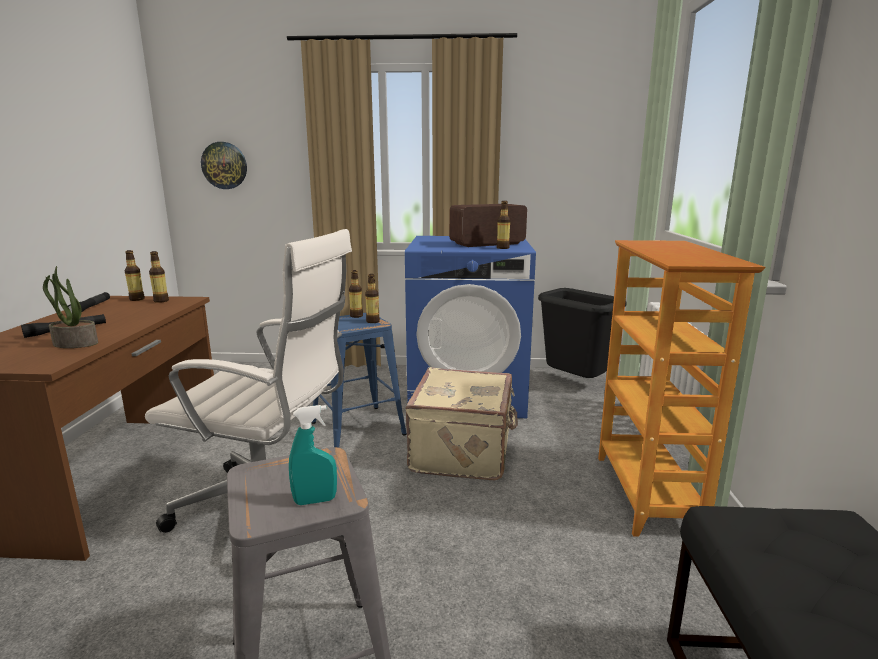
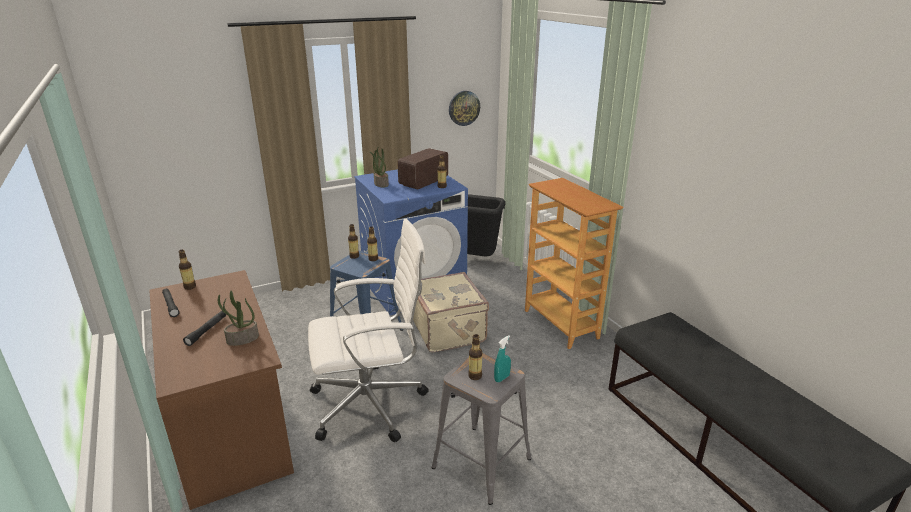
camera: 30 degrees left, 10 degrees up
(161, 301) = (215, 284): bottle -> bottle (475, 376)
(224, 165) = (166, 137): wall clock -> wall clock (464, 108)
(432, 241) = (380, 184): none -> potted plant

